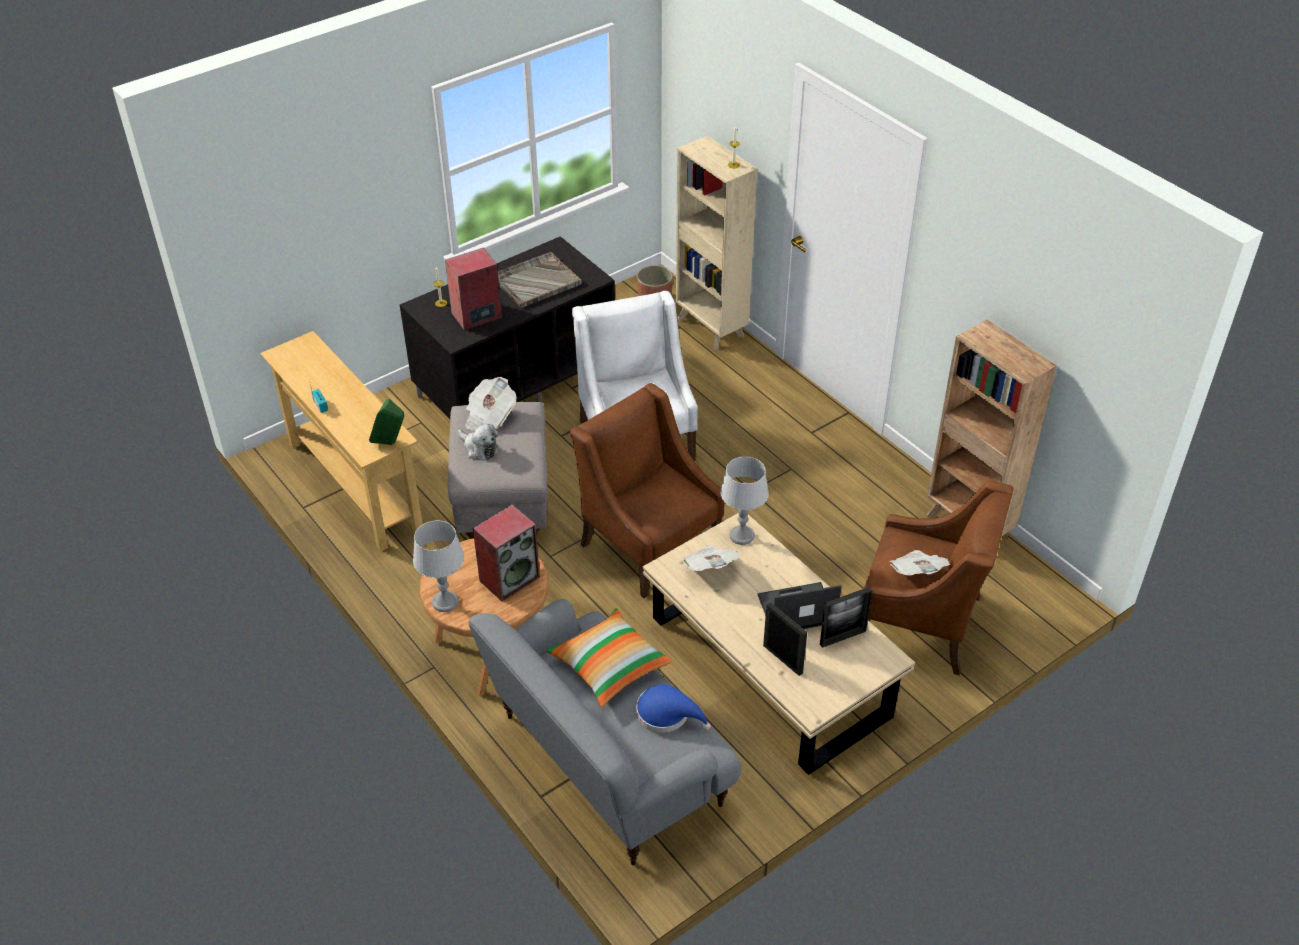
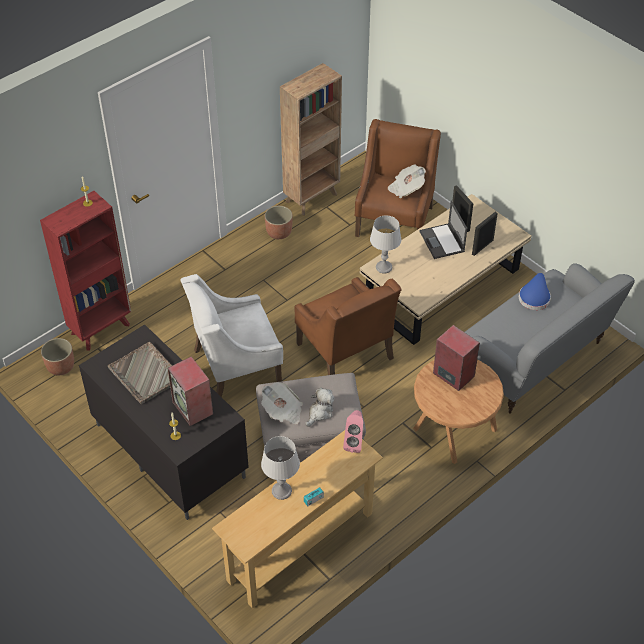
camera: 95 degrees left, 5 degrees up
(390, 443) = (354, 443): green speaker -> pink speaker
(445, 602) = (481, 407): grey table lamp -> grey table lamp (281, 491)
(609, 666) = (505, 326): pillow -> none
(649, 544) = (345, 352): brown armchair -> brown armchair turned 75 degrees counterclockwise
(710, 568) = (415, 281): newspaper -> none
(711, 329) = (101, 328): beige bookcase -> red bookcase
(887, 488) = (279, 232): none -> planter

